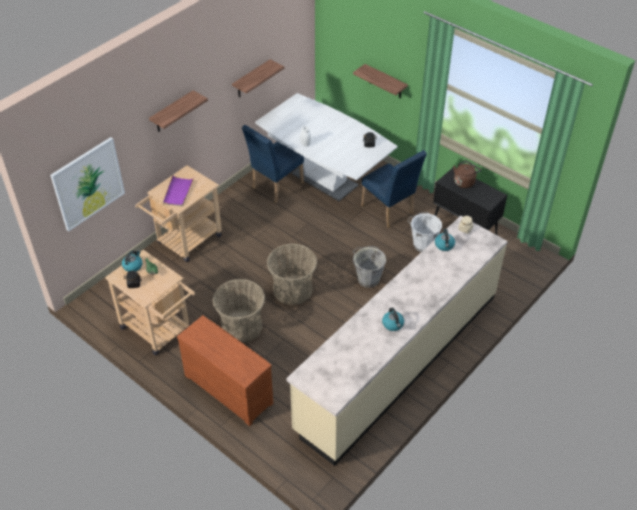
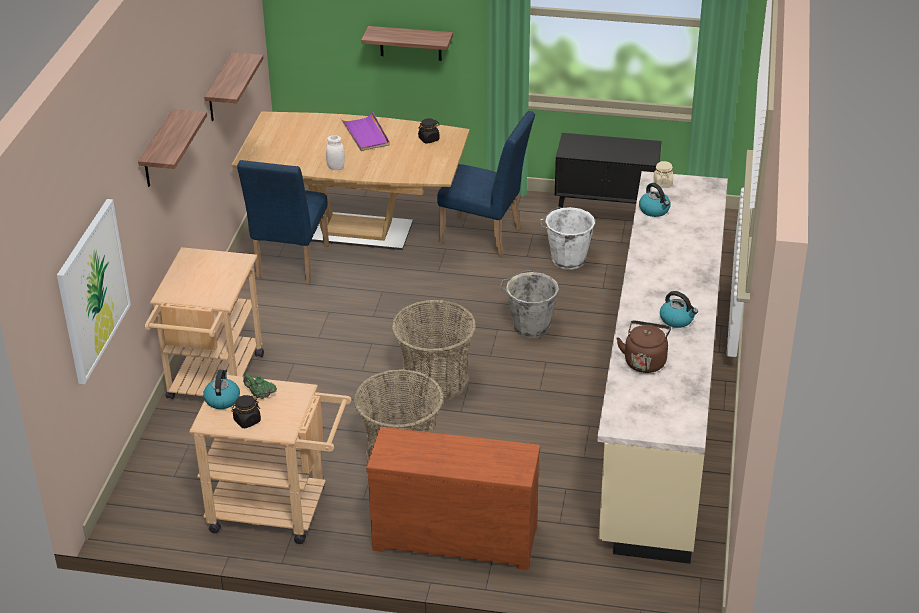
camera: 30 degrees left, 10 degrees down
(178, 192) = (202, 284): purple tray -> purple tray (366, 134)
(324, 179) = (357, 231): white dining table -> brown dining table
(464, 182) = (593, 144): brown kettle -> brown kettle (645, 361)

